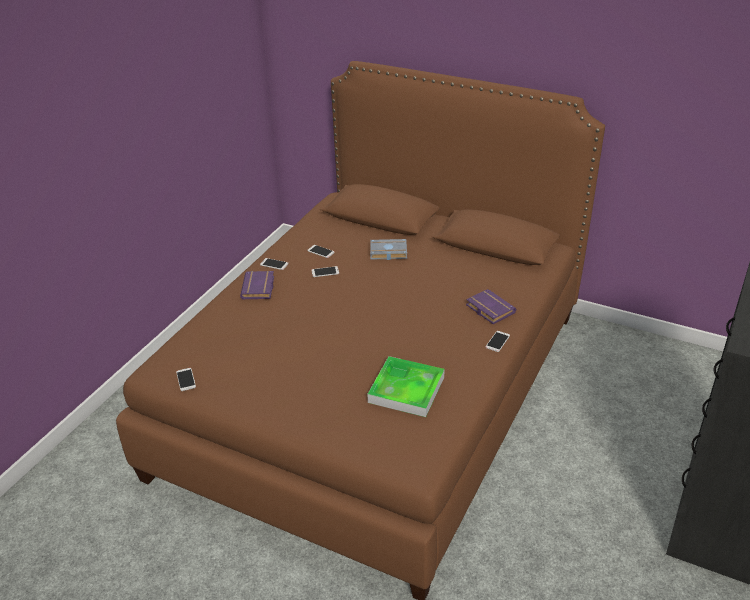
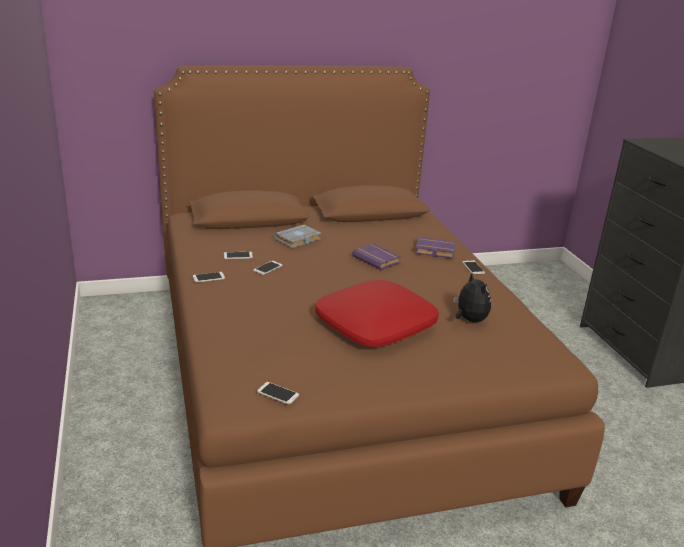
camera: 45 degrees left, 10 degrees down
(259, 288) = (226, 299): purple book -> purple book (377, 260)
(327, 358) = (375, 324): none -> red pillow
(406, 390) = (469, 320): tray -> plush toy

